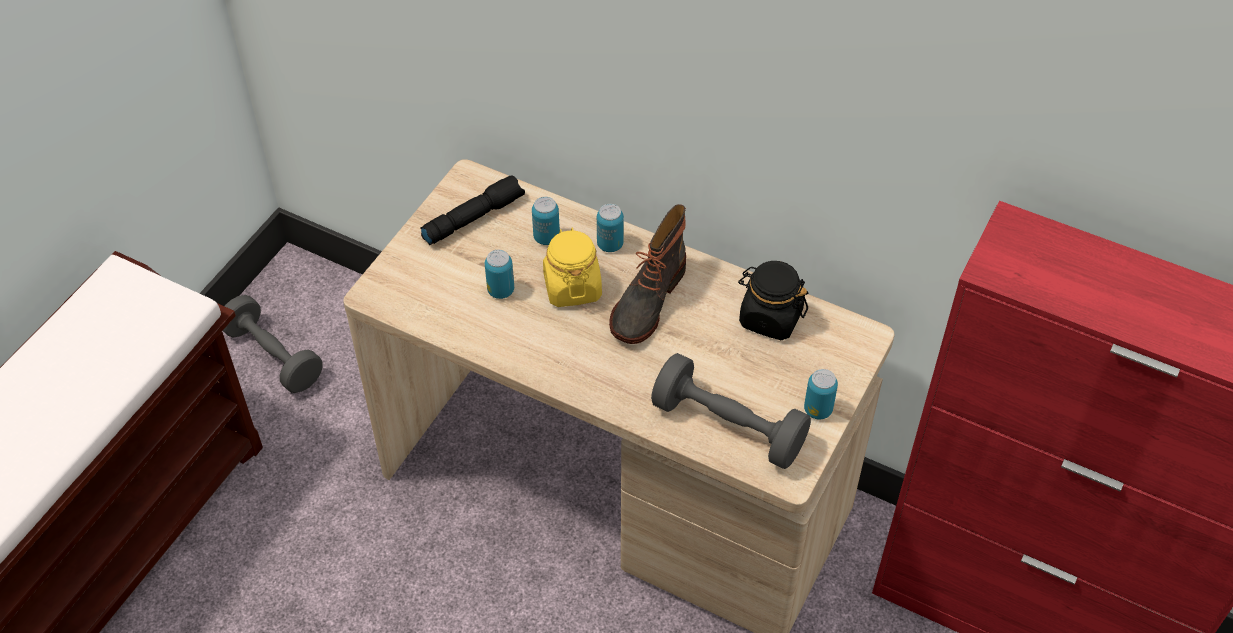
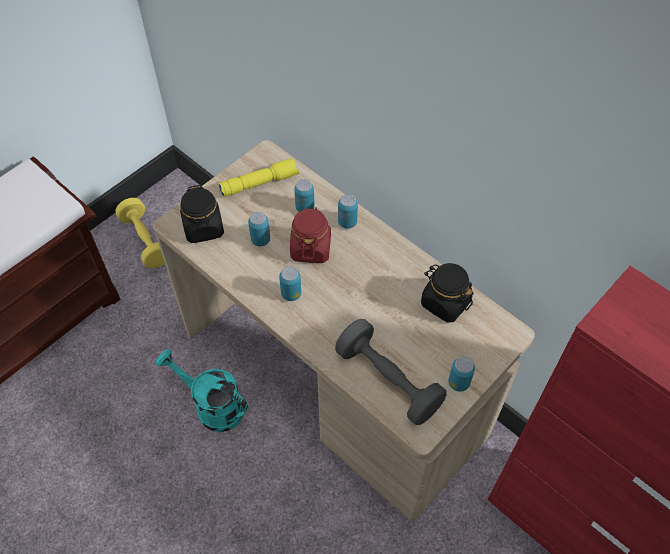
camera: 15 degrees right, 5 degrees up
(273, 356) = (145, 241): grey dumbbell -> yellow dumbbell
(417, 291) = (204, 228): none -> black jar
(450, 563) = (212, 406): none -> turquoise watering can
(473, 217) = (259, 182): black flashlight -> yellow flashlight
(566, 349) = (291, 294): none -> can
(572, 287) = (310, 248): yellow jar -> red jar
(646, 301) = (359, 270): boot -> none

